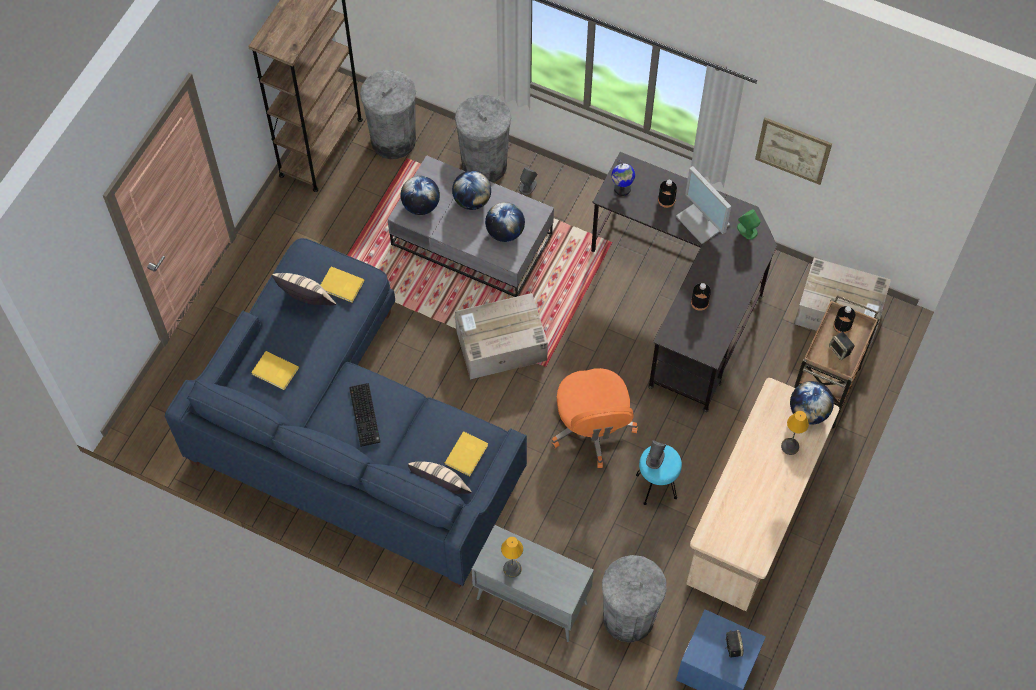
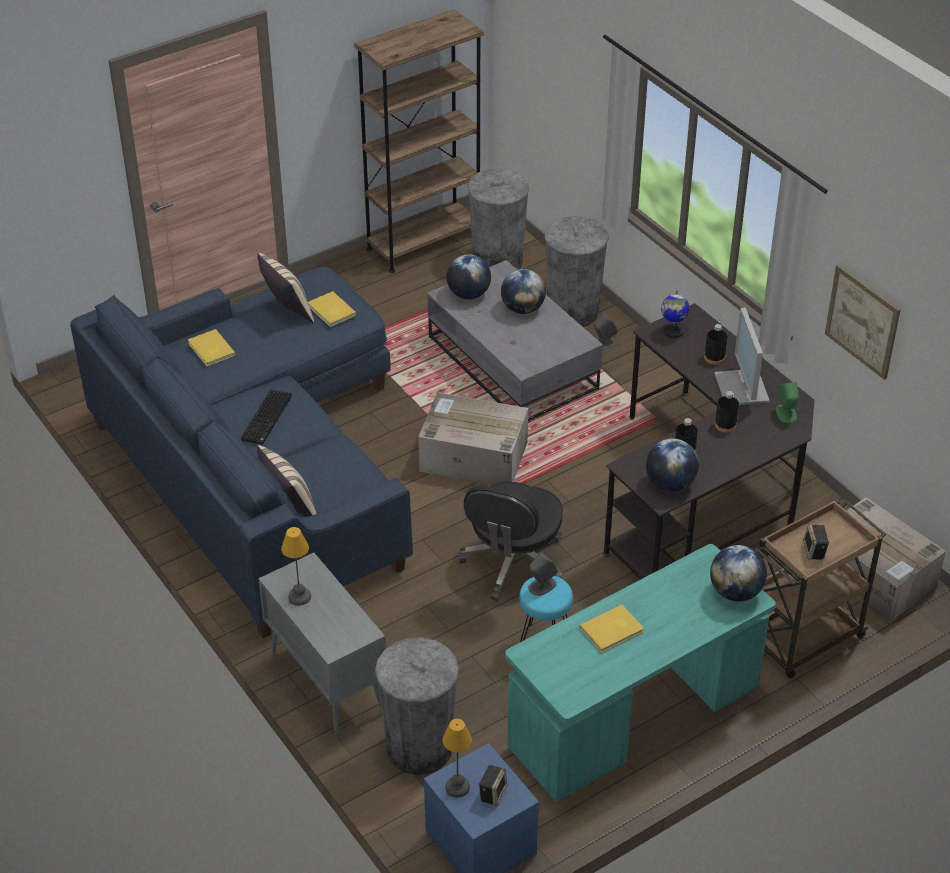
camera: 30 degrees right, 20 degrees down
(467, 454) = (341, 490): yellow book -> yellow book (613, 630)
(505, 232) = (536, 344): globe -> globe (670, 483)
(592, 428) = (513, 563): orange office chair -> black office chair
(753, 516) = (634, 719): beige desk -> turquoise desk
(789, 446) = (689, 613): table lamp -> table lamp (457, 786)
(842, 325) = (833, 531): black bottle -> black bottle (725, 425)

